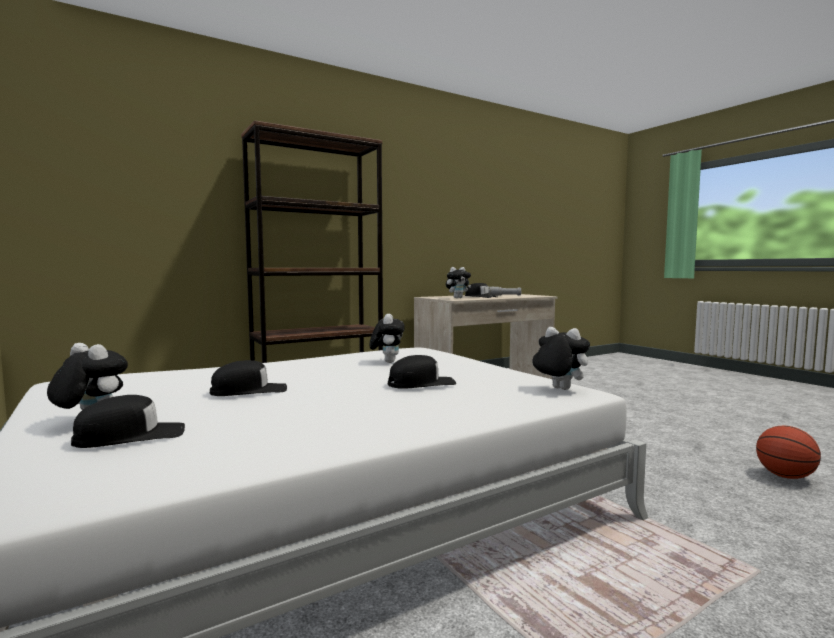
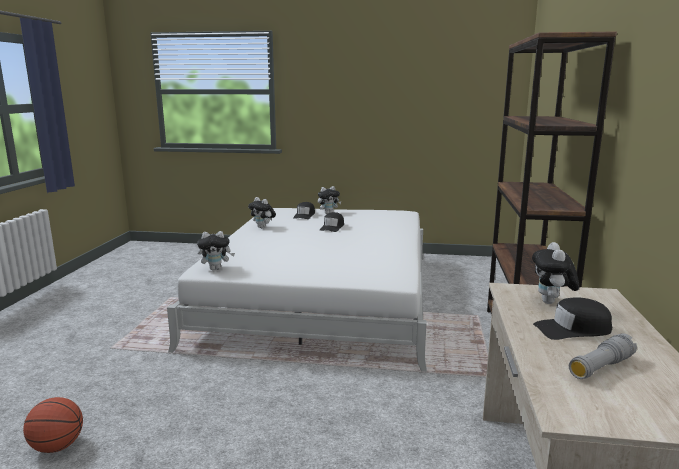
camera: 130 degrees right, 10 degrees up
(387, 362) = (358, 260): plush toy -> plush toy (263, 227)
(421, 383) = (283, 248): black cap -> none

